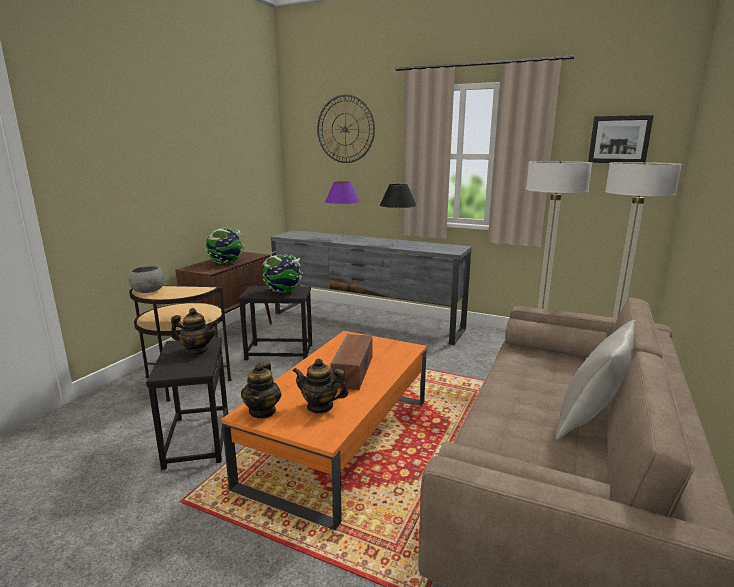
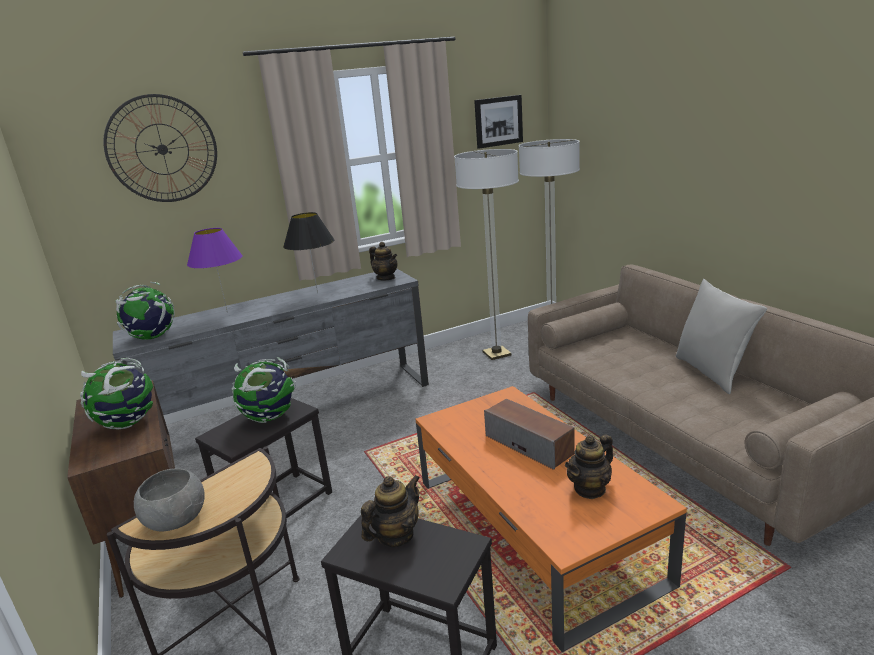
camera: 50 degrees left, 5 degrees up
(263, 411) = (569, 531): teapot -> teapot (386, 278)
(294, 236) = (152, 337): none -> globe

